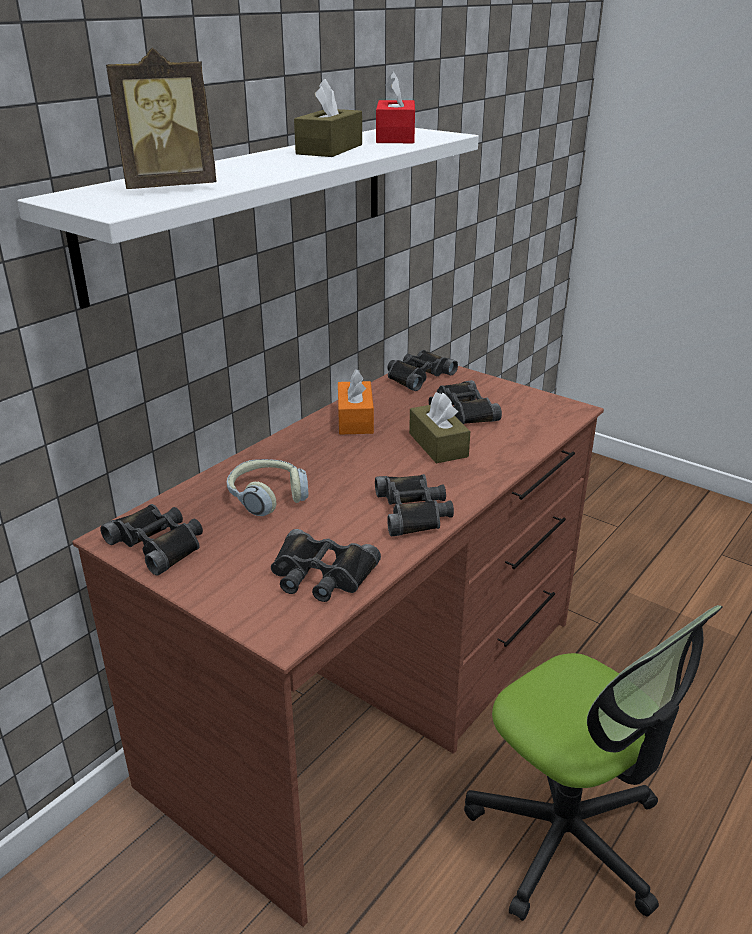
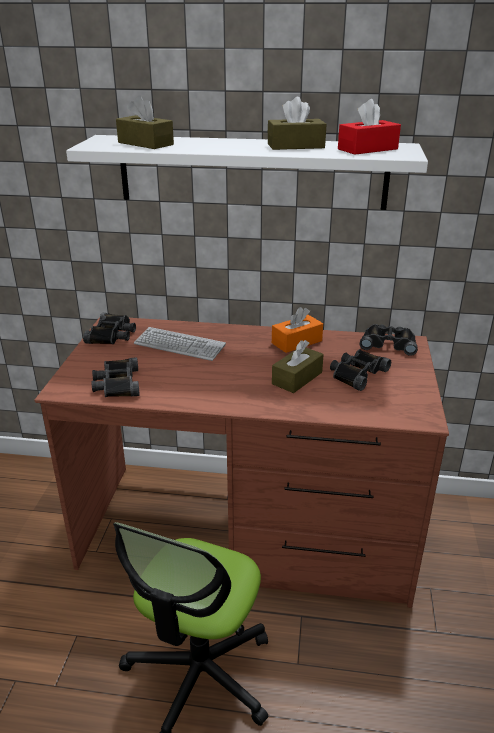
camera: 60 degrees right, 0 degrees up
(169, 187) = (145, 143): picture frame -> brown tissue box
(267, 496) = (179, 345): headphones -> keyboard
(413, 511) = (205, 392): black binoculars -> none

